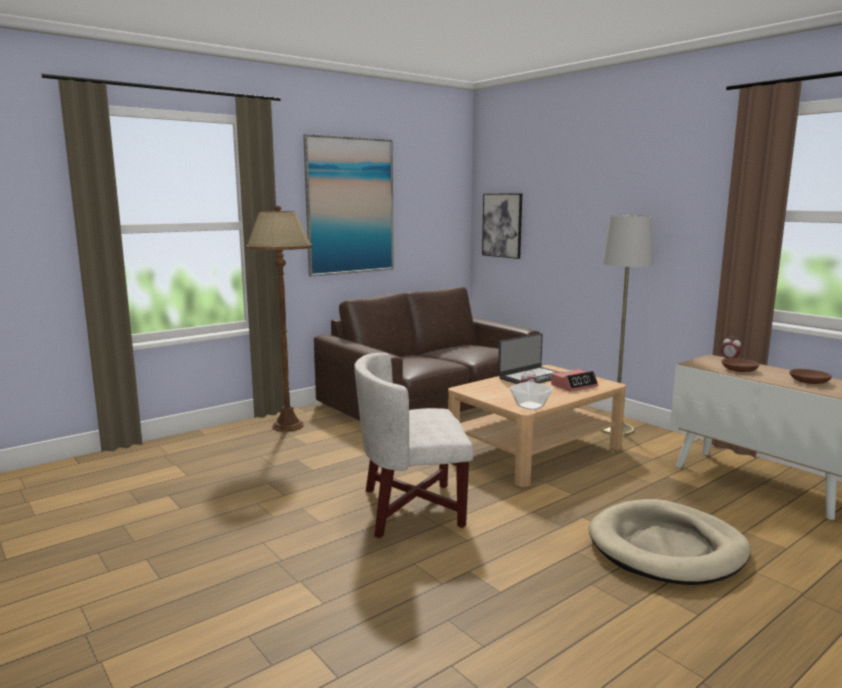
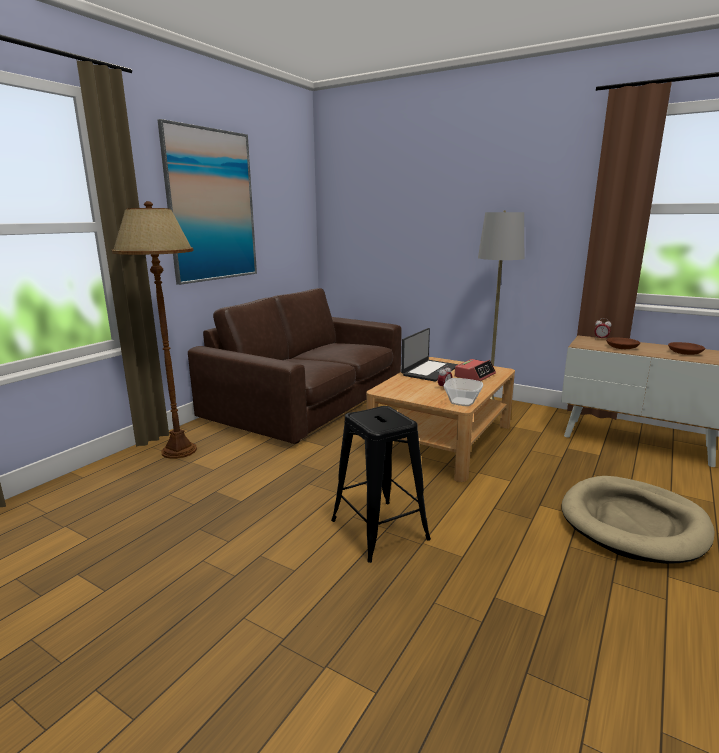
camera: 20 degrees left, 5 degrees up
(411, 509) = (379, 530): white armchair -> black stool
(502, 225) = (352, 227): picture -> none

